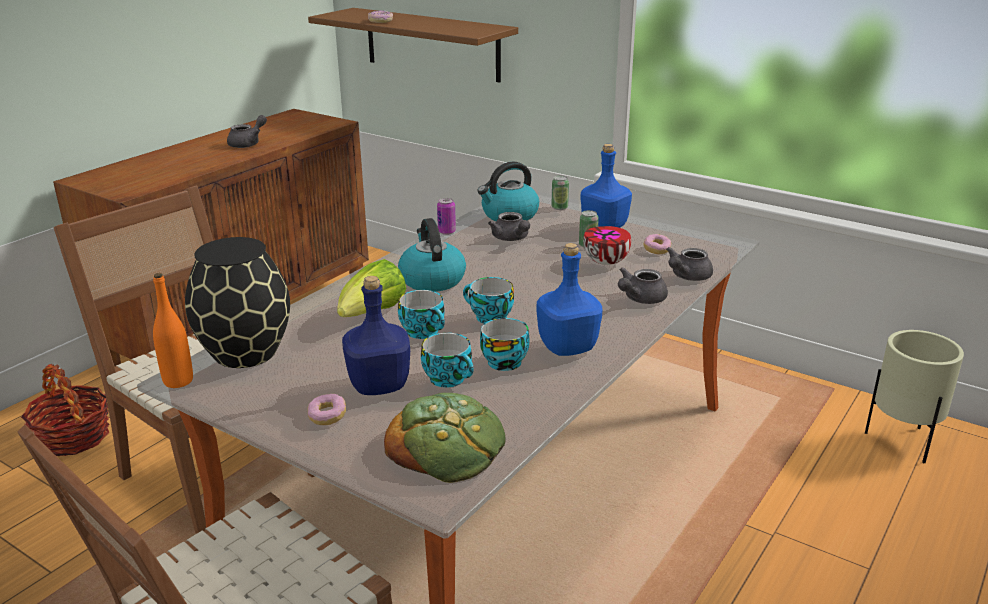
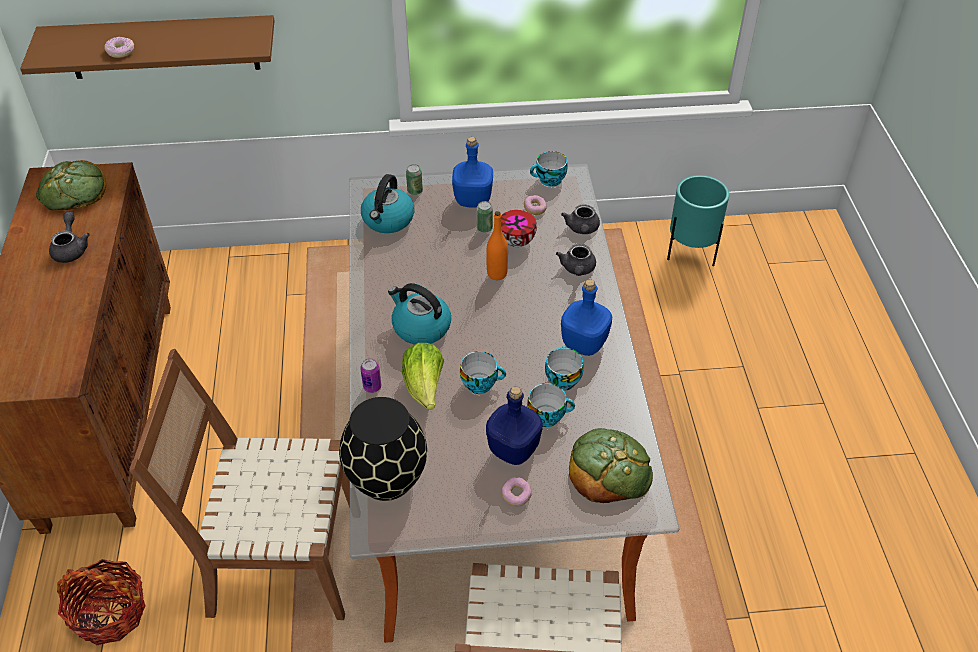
camera: 40 degrees left, 20 degrees up
(178, 381) = (377, 533): orange bottle -> orange bottle (497, 274)
(298, 123) = (73, 191): none -> bread
(446, 232) = (364, 266): can -> can (372, 387)
(488, 317) = (505, 344): cup -> cup (549, 180)
(511, 239) = (423, 249): grey teapot -> none
(902, 442) = (691, 255): beige planter -> turquoise planter

